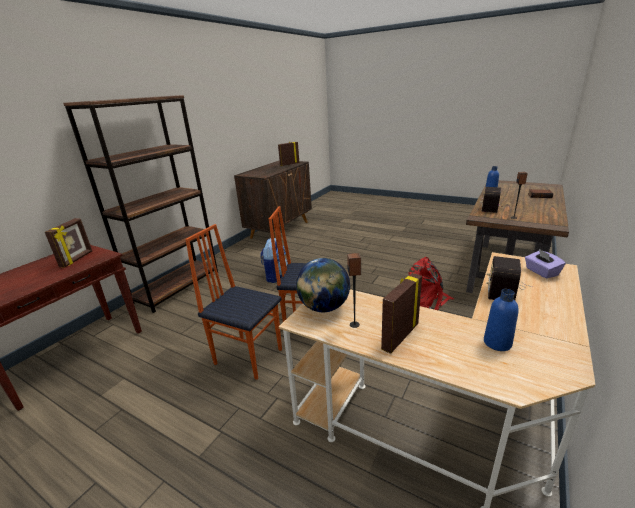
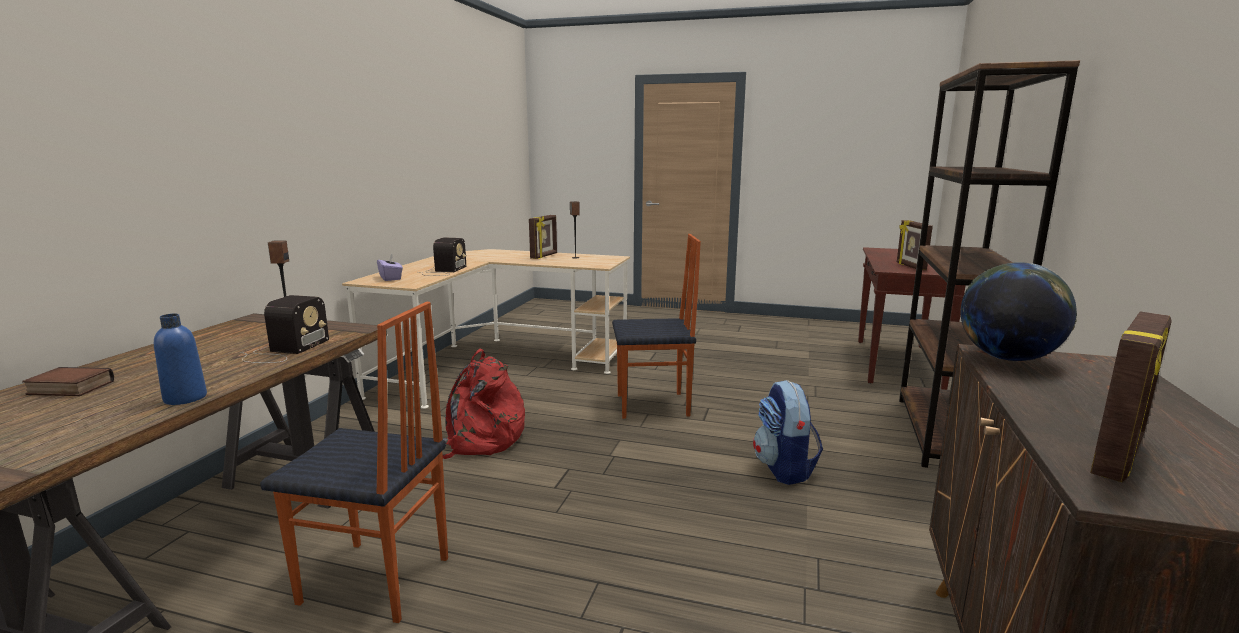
camera: 165 degrees right, 10 degrees down
(248, 356) = (704, 377): chair -> chair (375, 582)
(324, 308) = (601, 261): globe -> globe (1007, 358)
(497, 343) = (482, 256): blue bottle -> none

